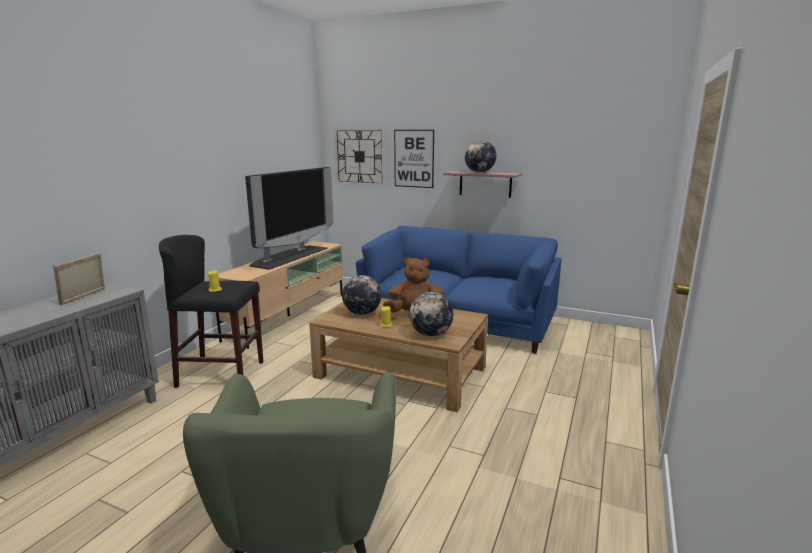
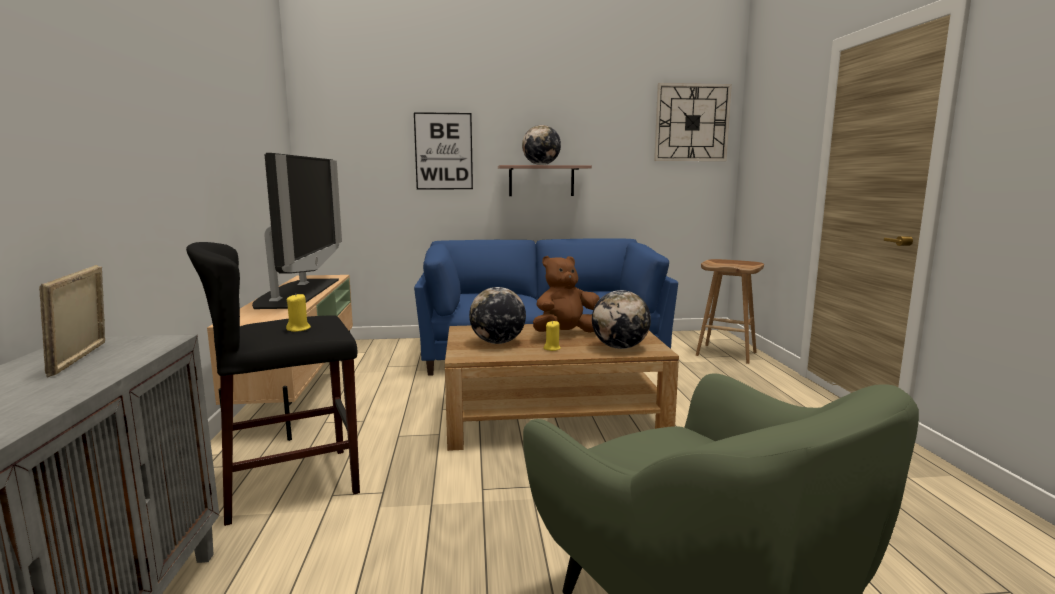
camera: 30 degrees left, 5 degrees down
(360, 156) = (359, 150): wall clock -> wall clock (691, 123)
(612, 353) = (727, 354): none -> brown stool

